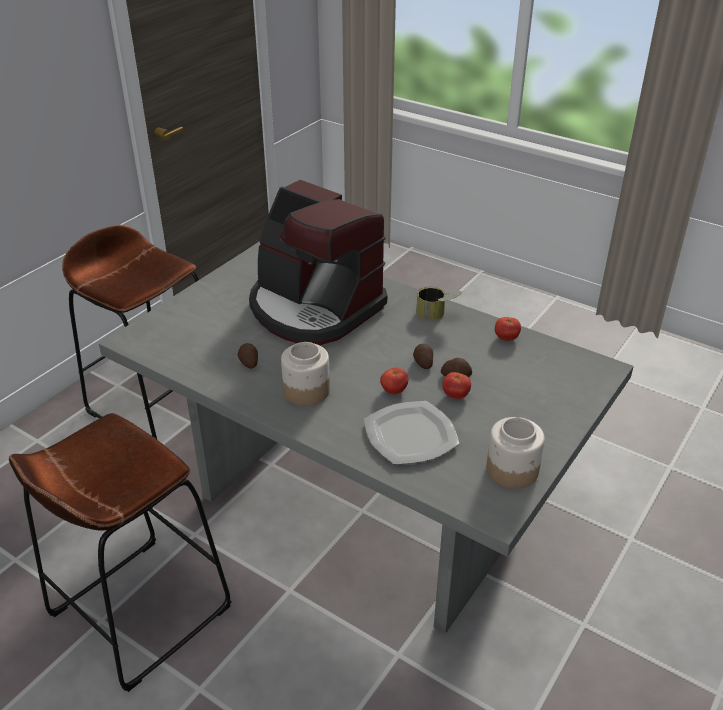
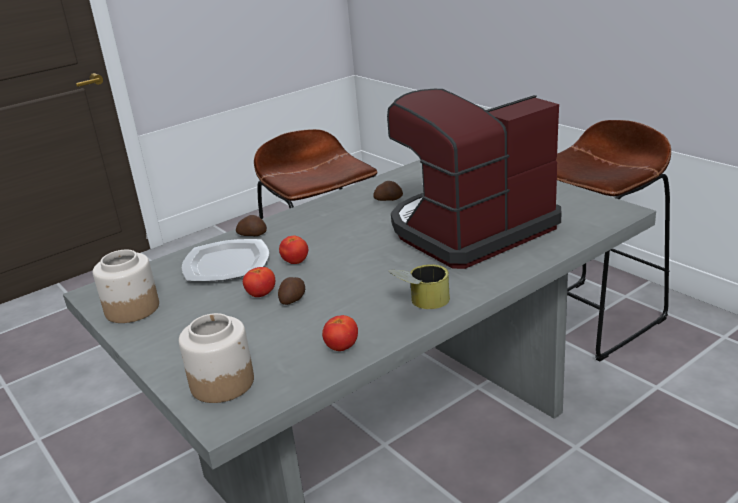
camera: 110 degrees right, 10 degrees down
(306, 391) = (327, 221): jar -> jar (222, 382)
(423, 362) = (330, 282): potato -> potato (252, 234)

